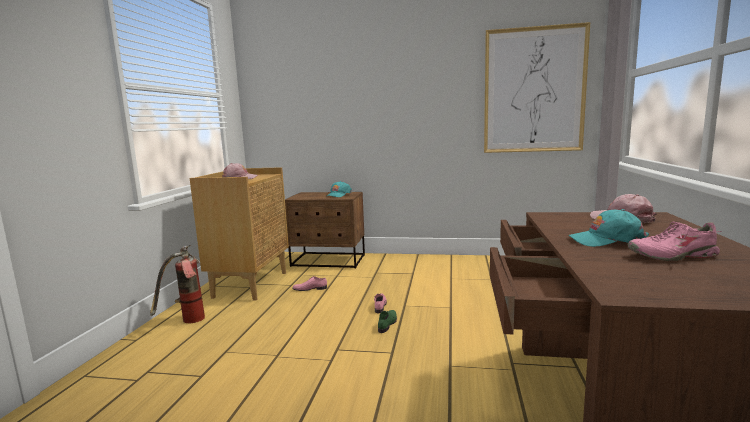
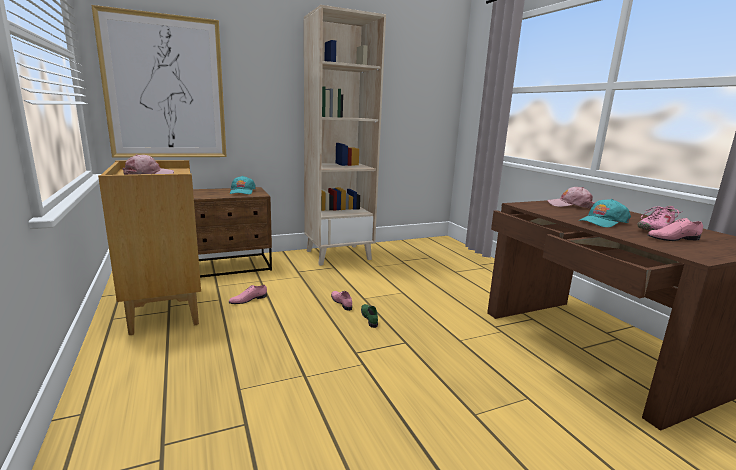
camera: 35 degrees left, 5 degrees up
(187, 322) = (135, 371): fire extinguisher -> none
(431, 263) = (338, 255): none -> beige bookcase
(534, 90) = (417, 93): picture -> picture (165, 88)
(662, 268) = (672, 238): none -> pink shoe

